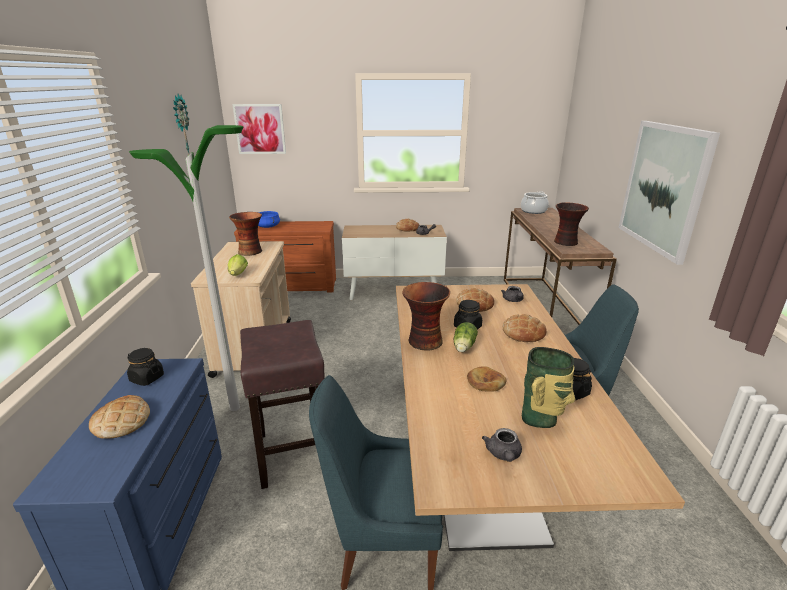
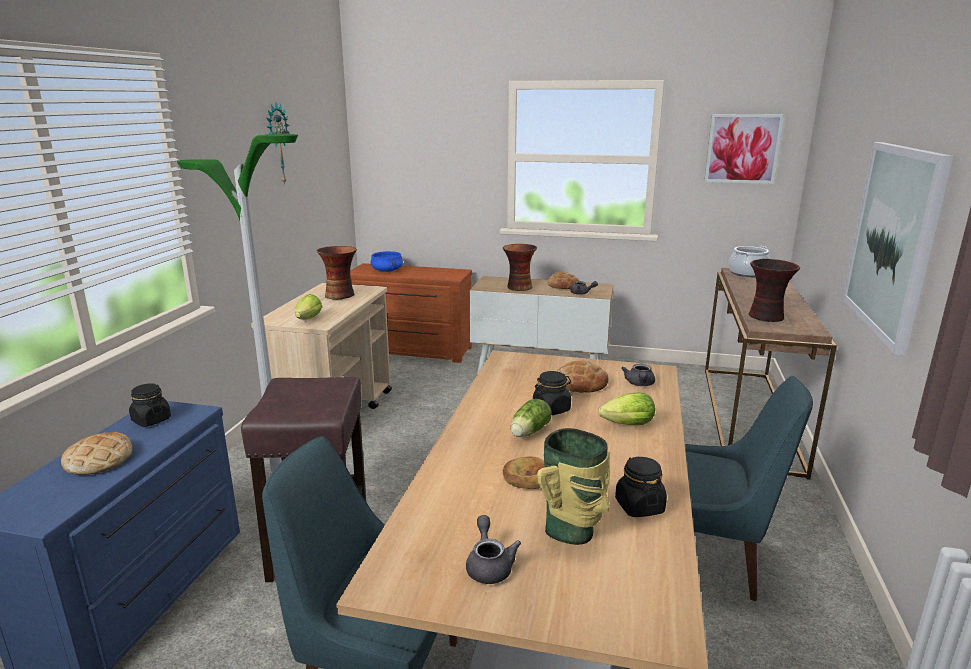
camera: 15 degrees right, 5 degrees down
(260, 129) = (389, 149): picture -> picture (742, 149)
(424, 342) = (481, 419): vase -> vase (518, 287)
(503, 455) = (489, 565): grey teapot -> grey teapot turned 150 degrees clockwise
(523, 333) = (624, 425): bread -> lettuce

